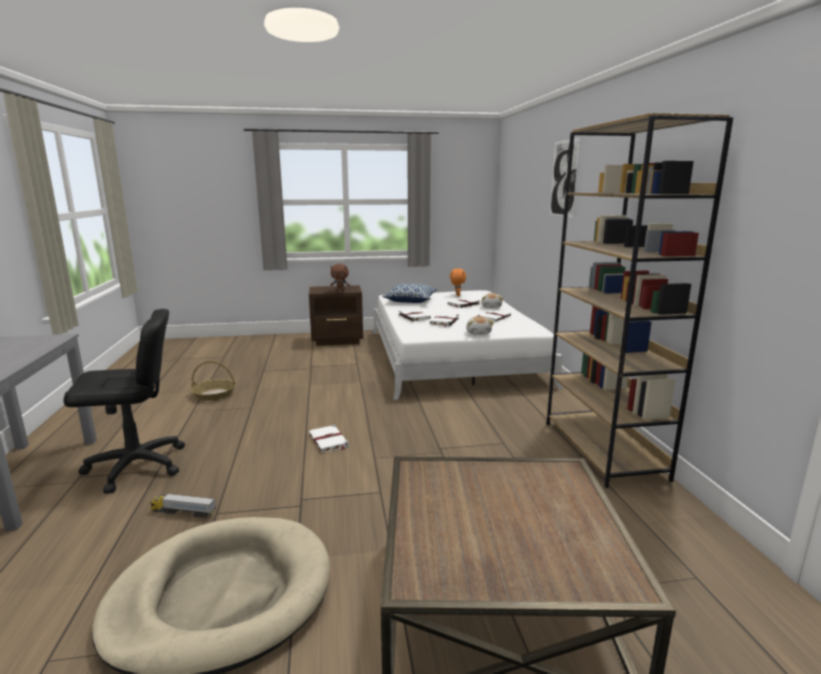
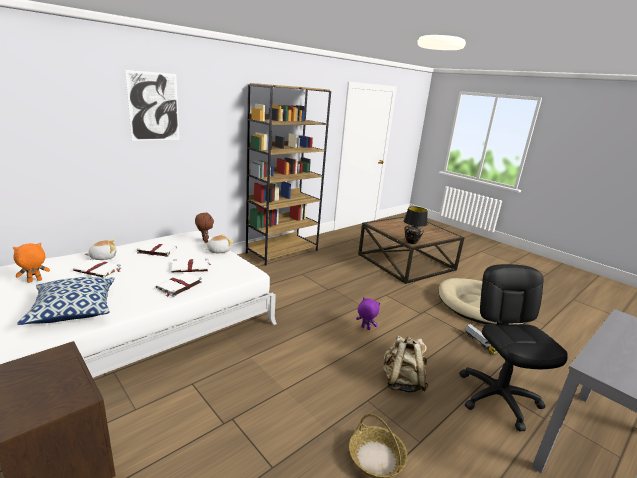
camera: 125 degrees left, 5 degrees up
(136, 466) = (498, 397): black office chair -> black office chair turned 45 degrees clockwise
(238, 427) = (402, 382): none -> beige backpack
(328, 441) = (365, 328): white book -> purple plush toy
(340, 291) = (70, 366): brown plush toy -> brown plush toy (204, 241)
(421, 470) = (412, 242): none -> black table lamp

